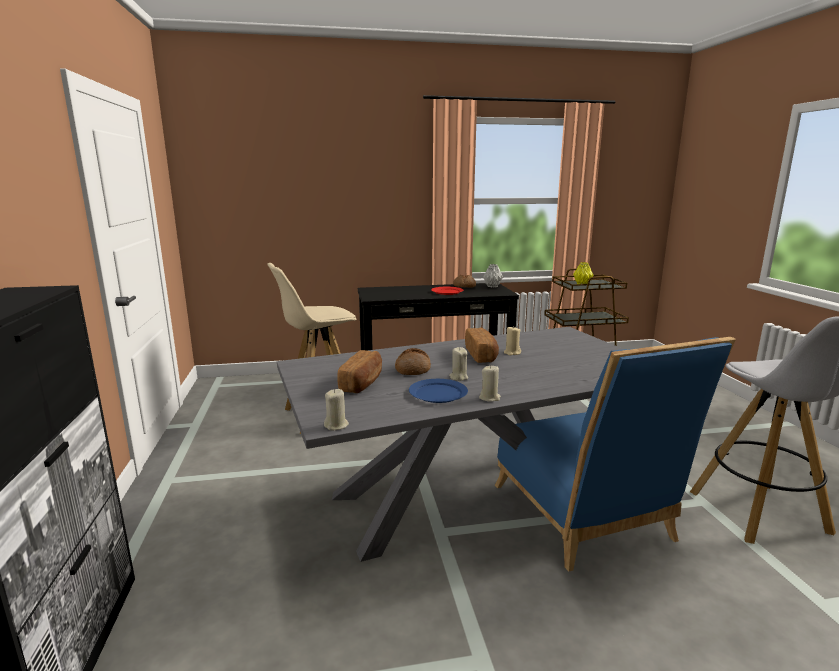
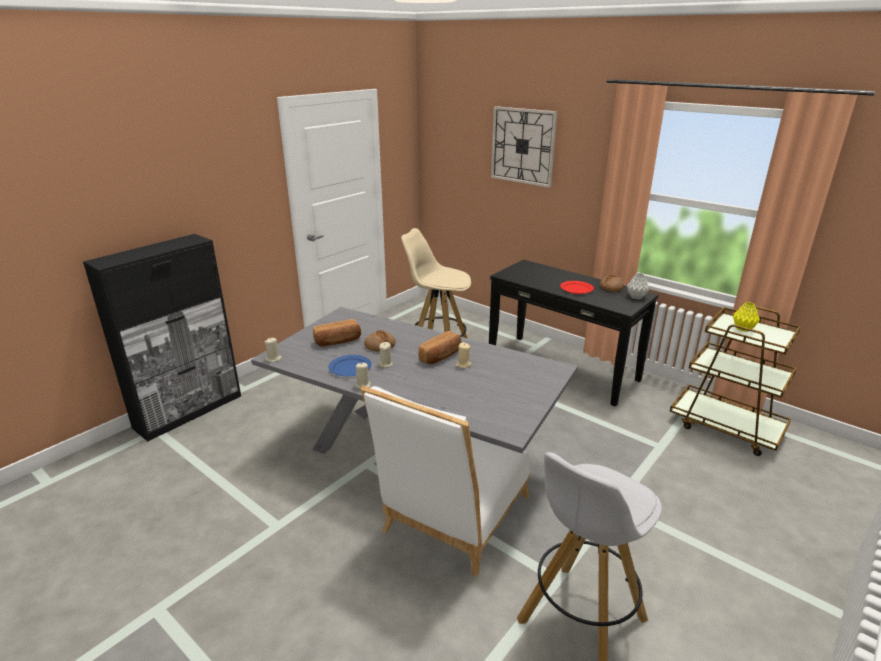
camera: 50 degrees right, 10 degrees up
(329, 170) = (523, 146): none -> wall clock
(586, 518) = (452, 519): blue chair -> white chair

